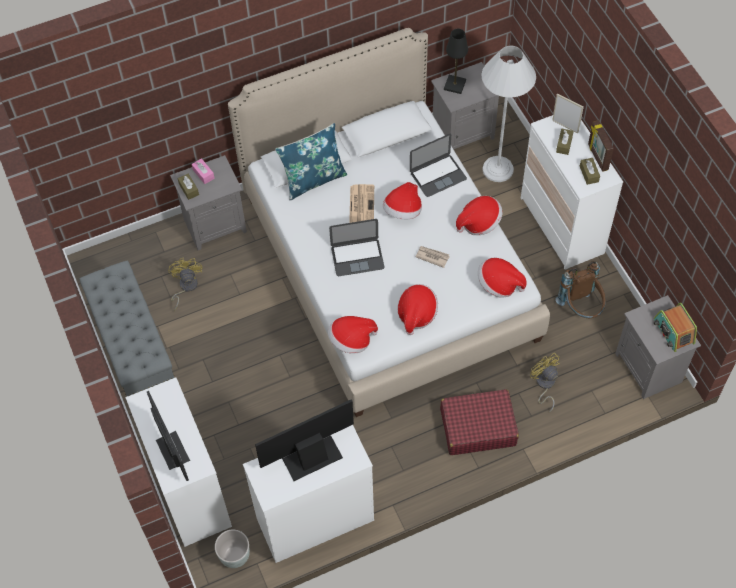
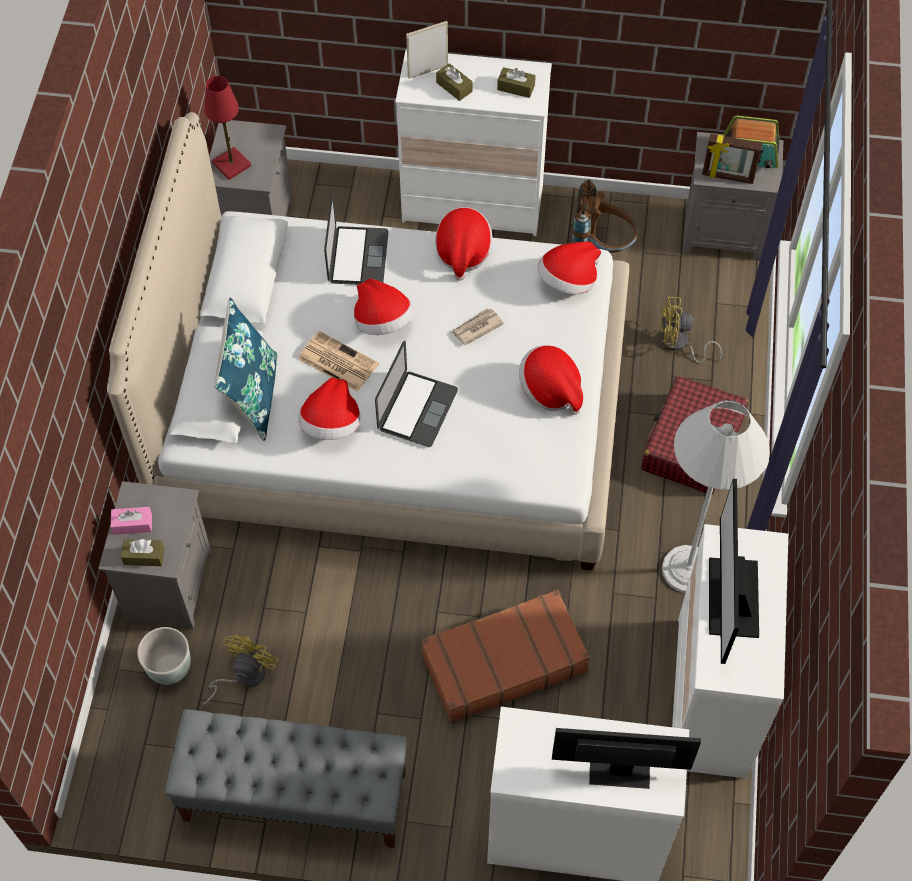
camera: 60 degrees left, 0 degrees up
(185, 287) = (243, 676): yellow fan -> yellow fan turned 90 degrees clockwise
(234, 556) = (706, 826): grey planter -> grey planter (169, 668)
(269, 403) = (503, 662): none -> brown suitcase
(351, 340) = (541, 482): hat -> hat (331, 424)
(455, 85) = (232, 164): black table lamp -> red table lamp
(498, 169) = (341, 221): white floor lamp -> white floor lamp (688, 569)
(597, 157) = (498, 67): picture frame -> picture frame (727, 177)

